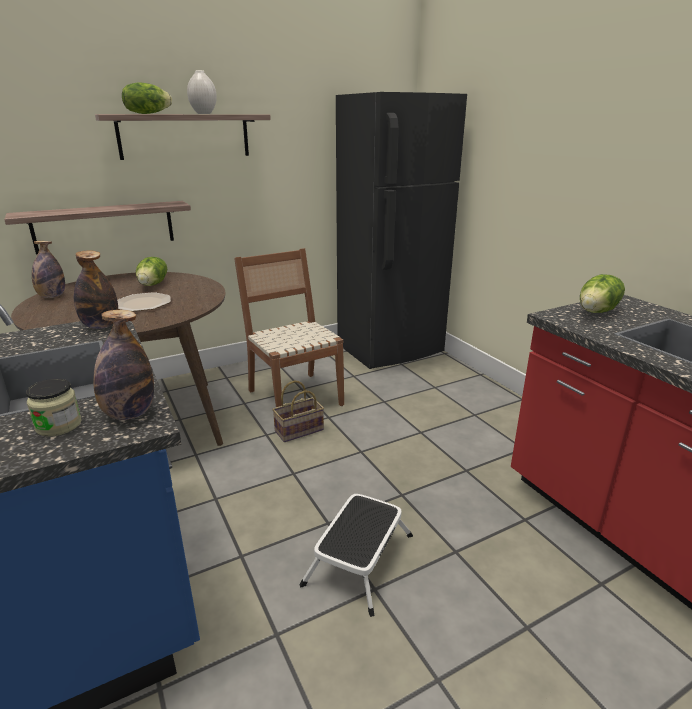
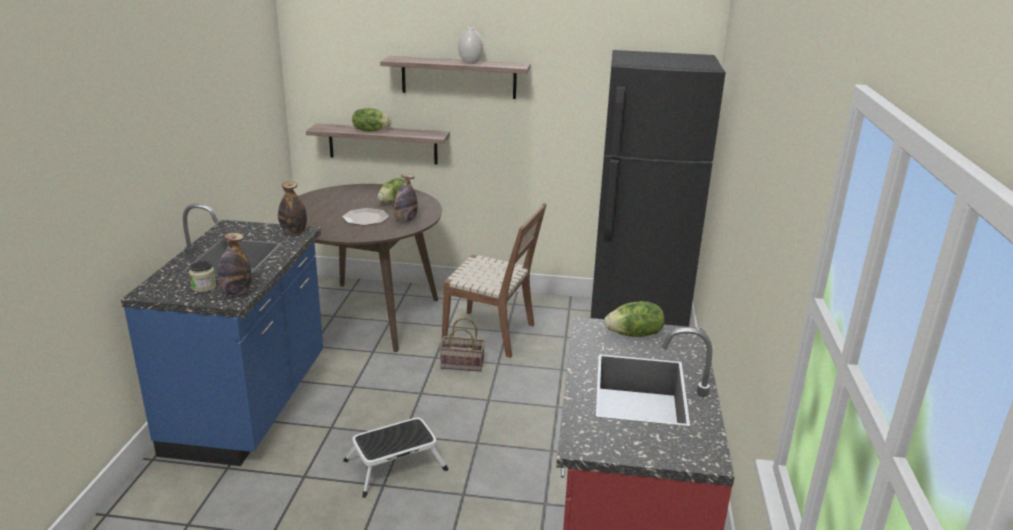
camera: 35 degrees right, 0 degrees up
(52, 296) = (321, 195): bottle -> bottle (405, 220)
(147, 113) = (423, 60): lettuce -> lettuce (371, 130)
(294, 396) = (493, 335): chair -> chair turned 105 degrees clockwise

